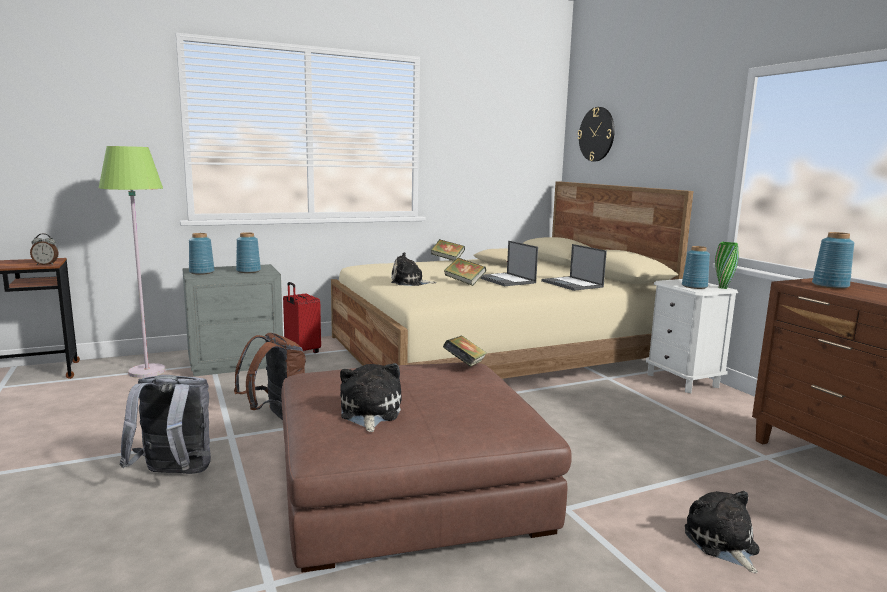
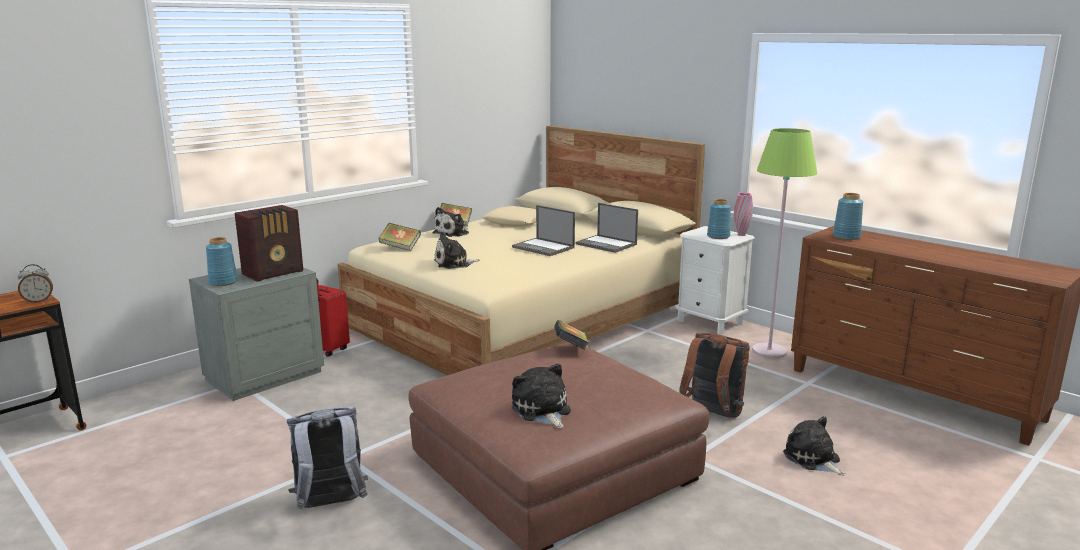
camera: 20 degrees left, 5 degrees up
(147, 371) = (170, 405): green floor lamp -> green floor lamp (769, 351)
(249, 271) = (274, 273): blue vase -> radio
(276, 416) = (371, 427): brown backpack -> brown backpack (712, 414)
(437, 264) = (453, 233): none -> plush toy
(464, 282) = (506, 256): book -> book (400, 248)
(597, 134) = (591, 78): wall clock -> none
(723, 287) = (741, 235): green vase -> pink vase

